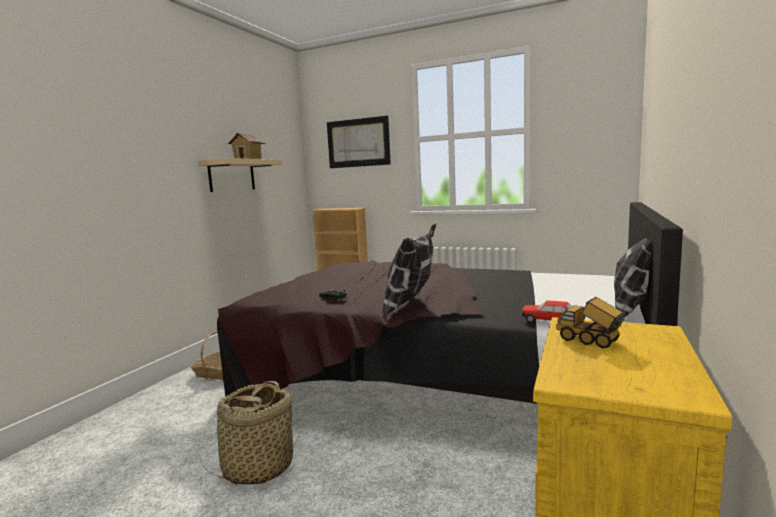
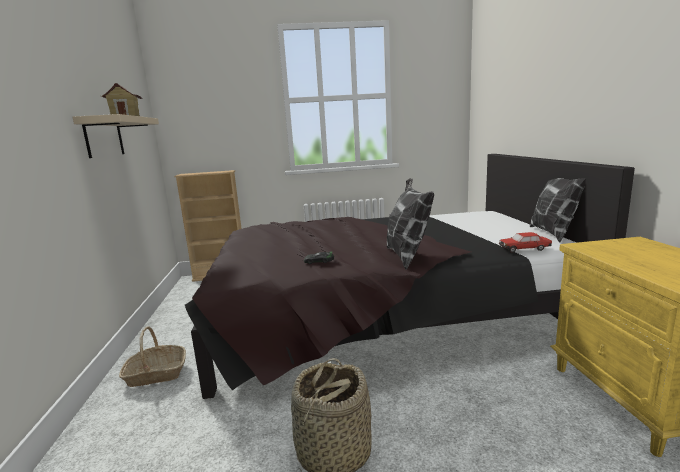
camera: 30 degrees left, 5 degrees up
(358, 143) = (221, 102): picture -> none
(590, 341) = (626, 255): toy truck -> none

